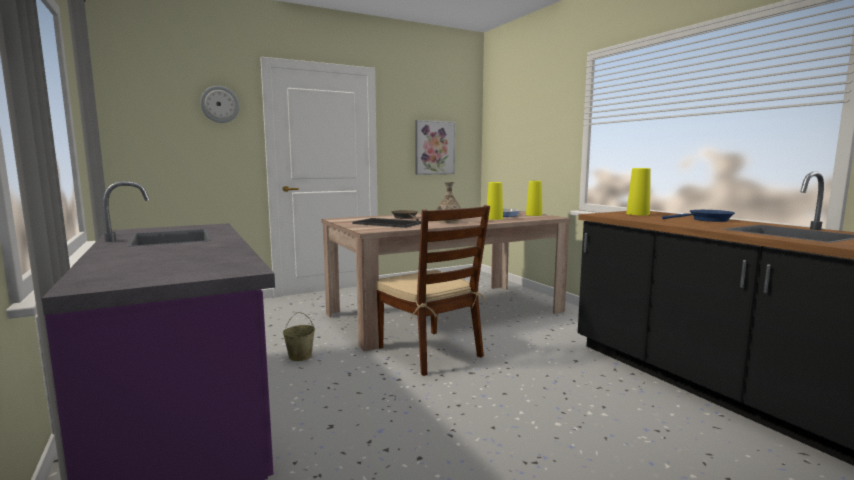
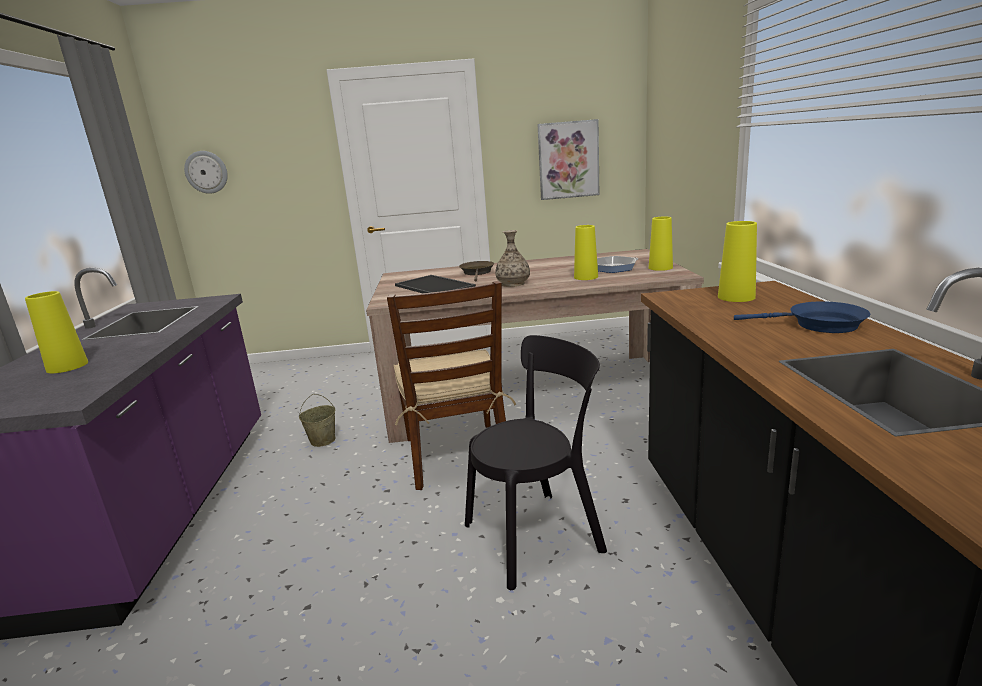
camera: 25 degrees right, 10 degrees up
(169, 257) = (67, 366): none -> yellow vase
(220, 104) = (288, 136): wall clock -> wall clock (206, 172)
(542, 386) = (539, 535): none -> black chair

